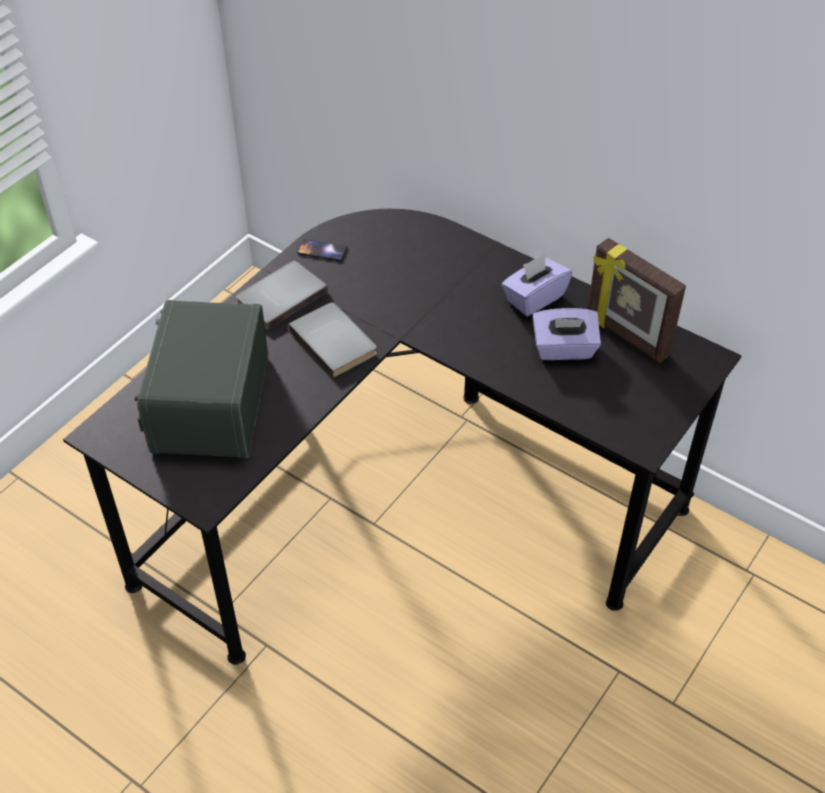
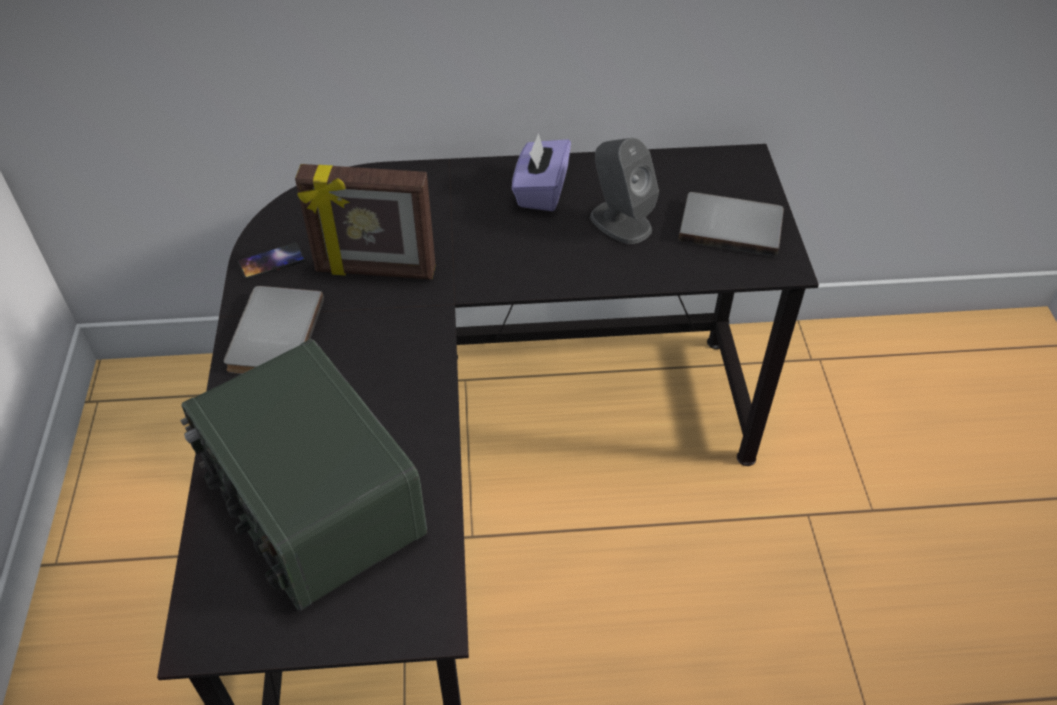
camera: 40 degrees left, 0 degrees up
(335, 340) = (387, 344): grey book -> grey book (731, 225)
(564, 349) = (620, 222): purple tissue box -> grey speaker
(626, 336) = (659, 179): picture frame -> picture frame (375, 271)

